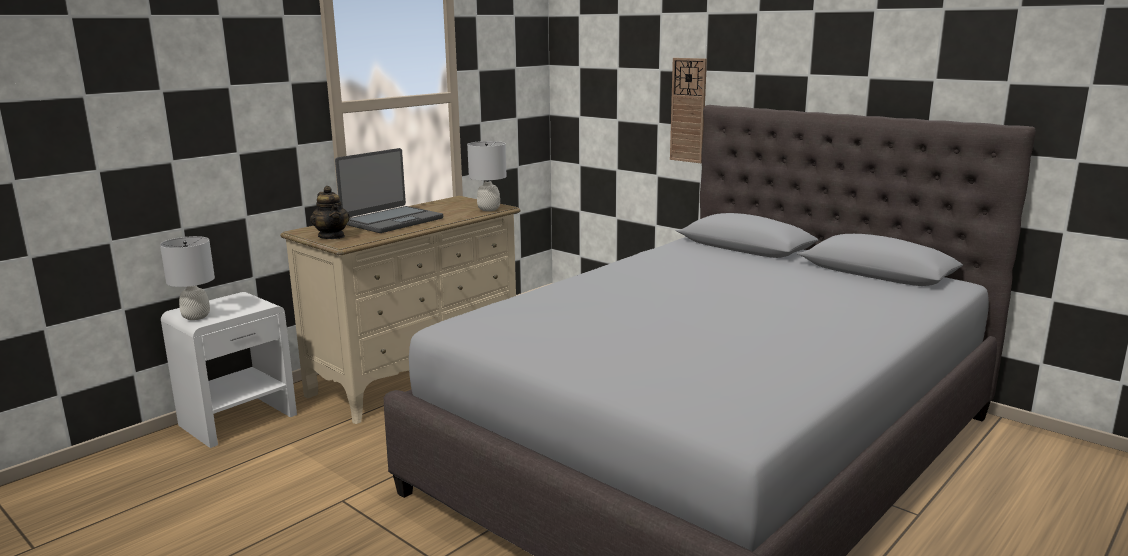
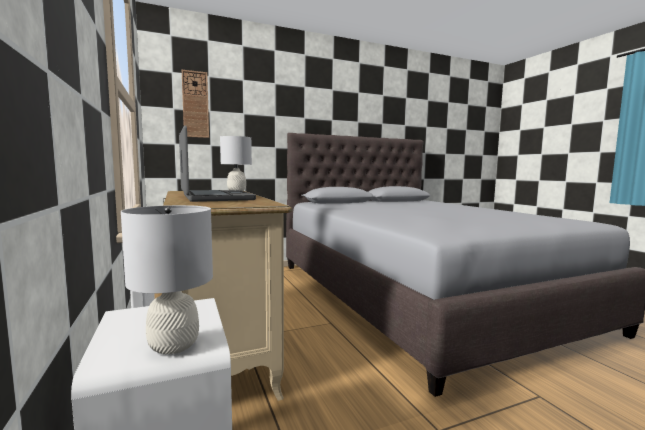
camera: 65 degrees left, 10 degrees down
(332, 236) = (234, 204): teapot -> none
(688, 110) = (267, 137): wall clock -> wall clock (195, 104)

